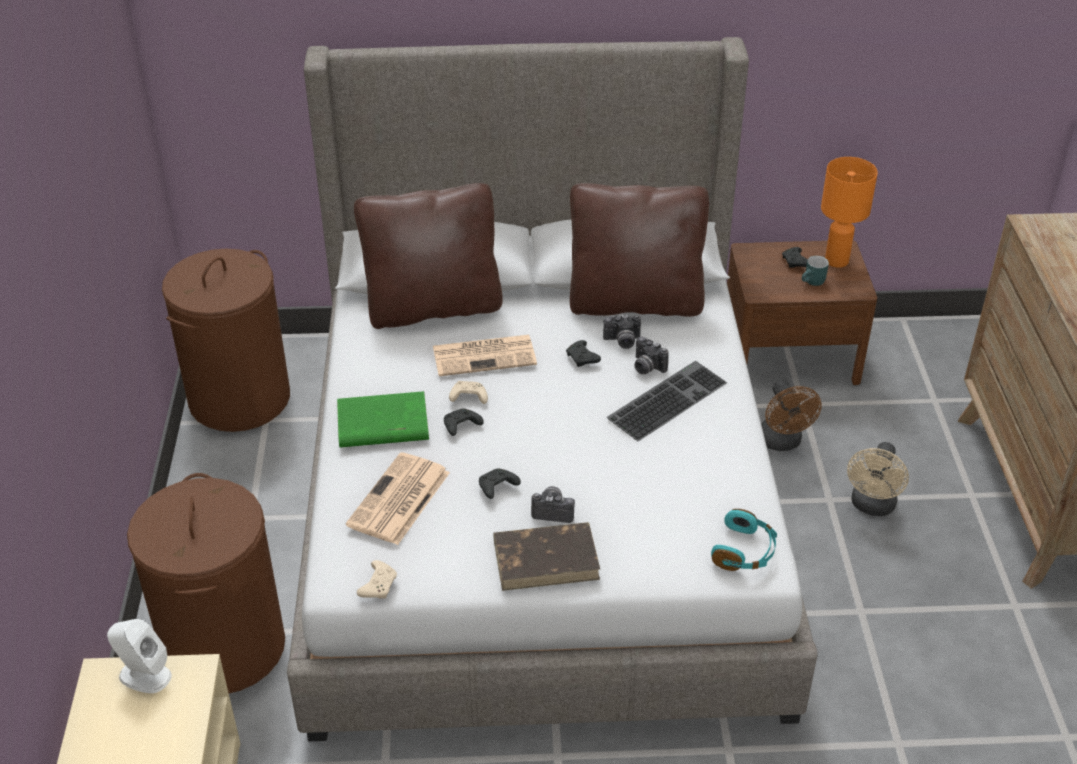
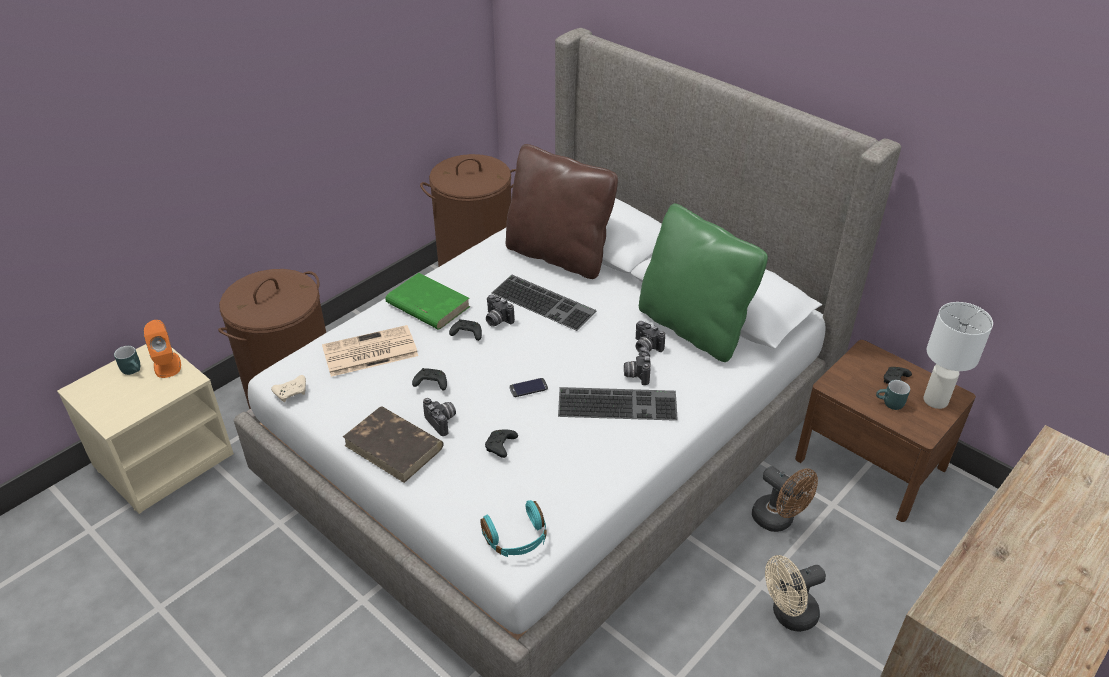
camera: 45 degrees right, 0 degrees up
(112, 707) = (134, 369): none -> turquoise mug
(144, 675) = (167, 365): white speaker -> orange speaker
(468, 398) = (496, 320): beige game controller -> camera
(485, 355) = (545, 302): newspaper -> keyboard
(581, 435) = (528, 388): none -> phone
(582, 359) = (602, 342): black game controller -> black game controller (501, 447)
(635, 302) = (693, 327): brown pillow -> green pillow
(782, 443) = (778, 520): brown fan -> brown fan turned 75 degrees counterclockwise
(836, 260) = (935, 400): orange table lamp -> white table lamp

